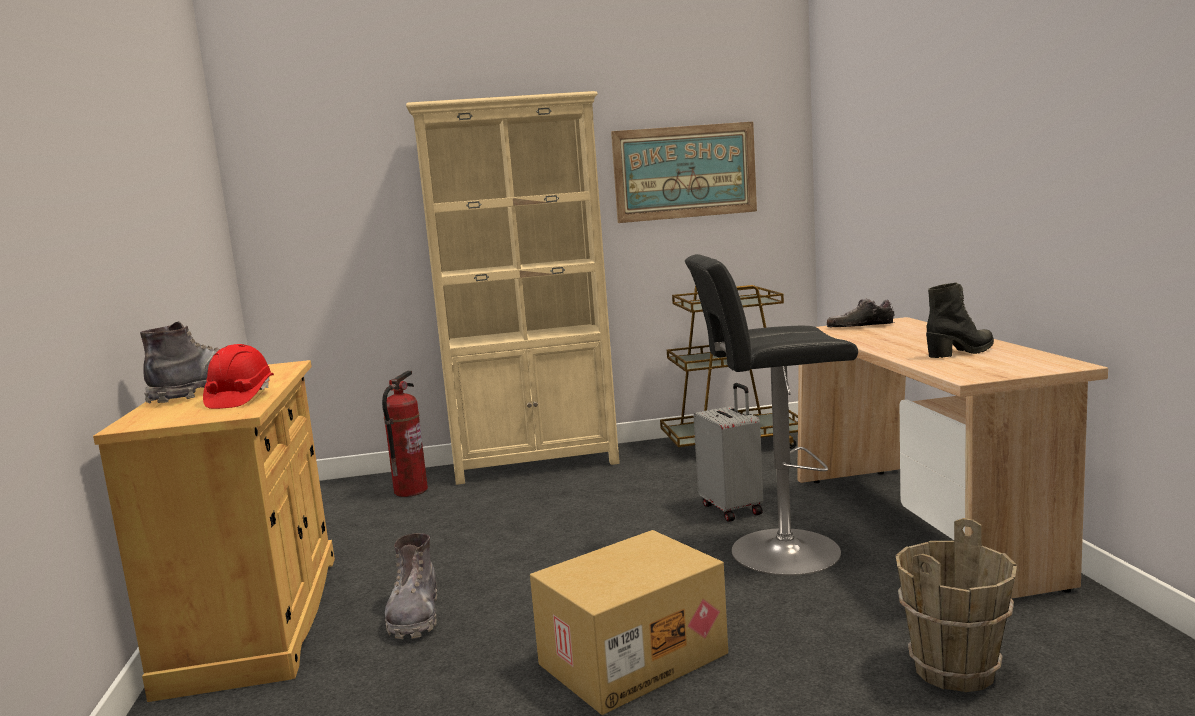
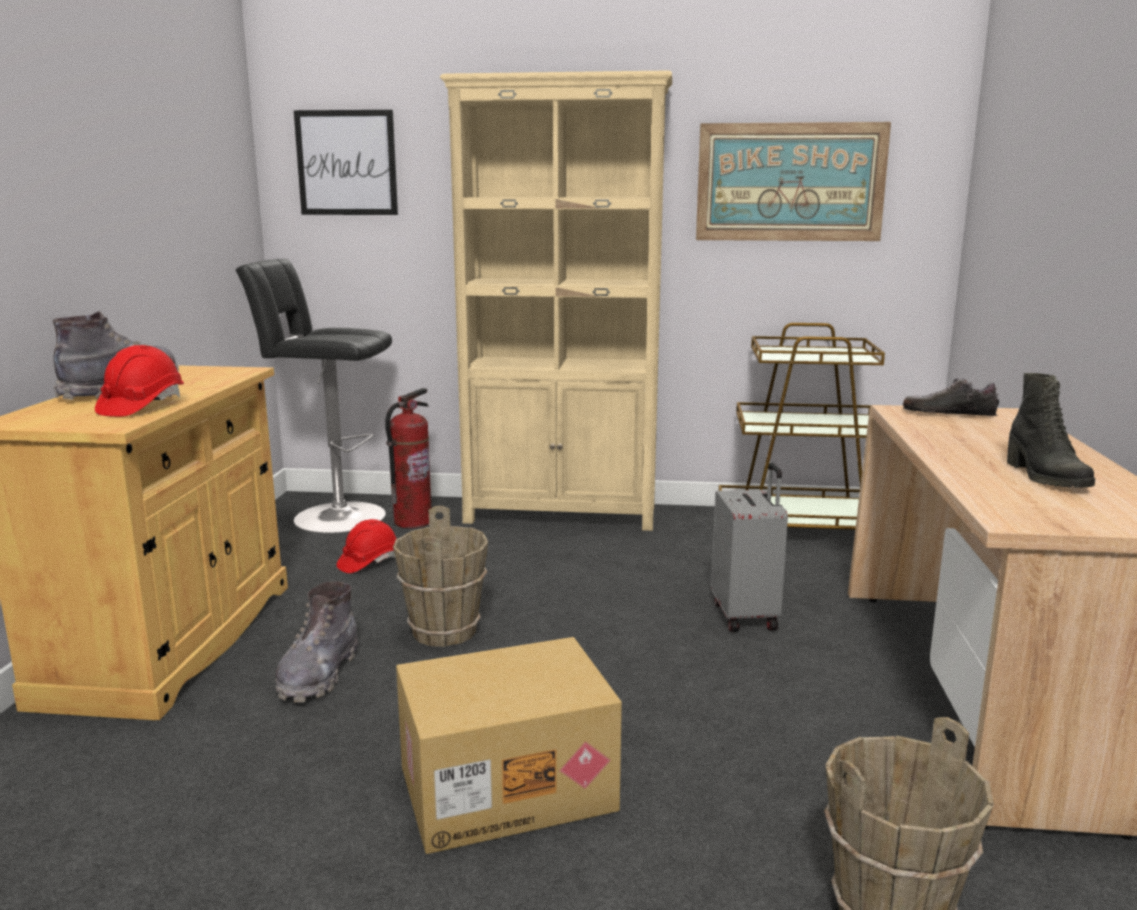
camera: 15 degrees right, 5 degrees up
(311, 183) = (346, 163): none -> picture
(394, 527) = (369, 562): none -> red hard hat
(501, 564) = (445, 631): none -> brown bucket
(777, 552) = (764, 686): black stool -> black stool (333, 517)
(961, 352) = (1044, 477): black boot -> black boot turned 90 degrees clockwise

